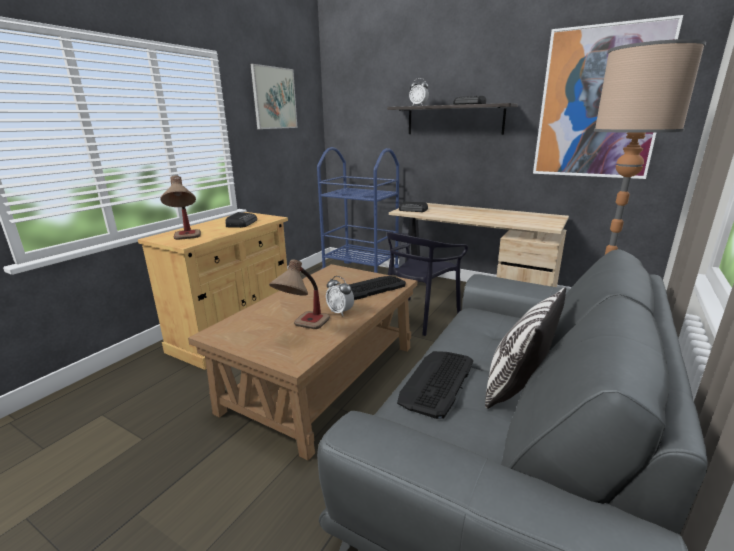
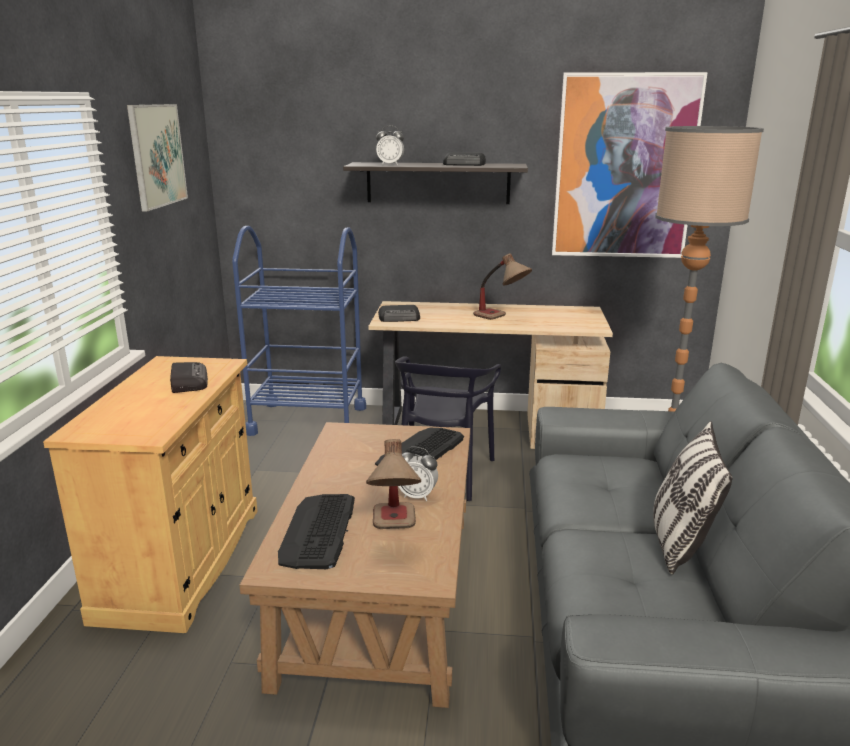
camera: 25 degrees left, 0 degrees up
(187, 239) = (141, 427): table lamp -> table lamp (502, 318)
(437, 382) = (600, 559): keyboard -> keyboard (318, 531)

